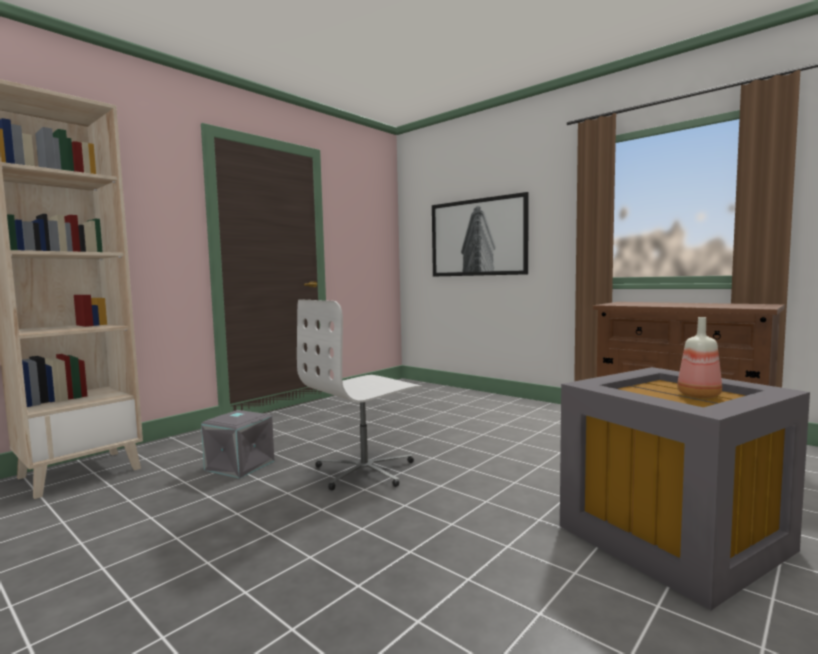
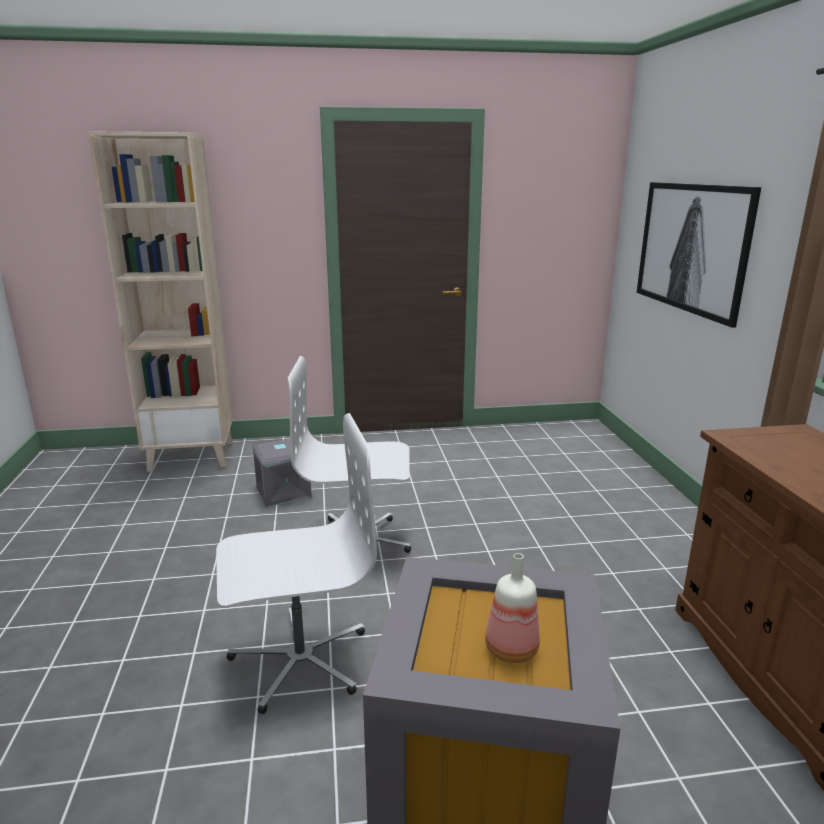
camera: 40 degrees right, 15 degrees up
(454, 544) = (299, 660): none -> white office chair

